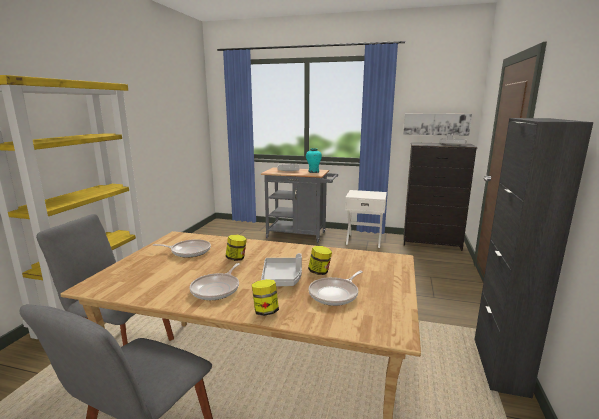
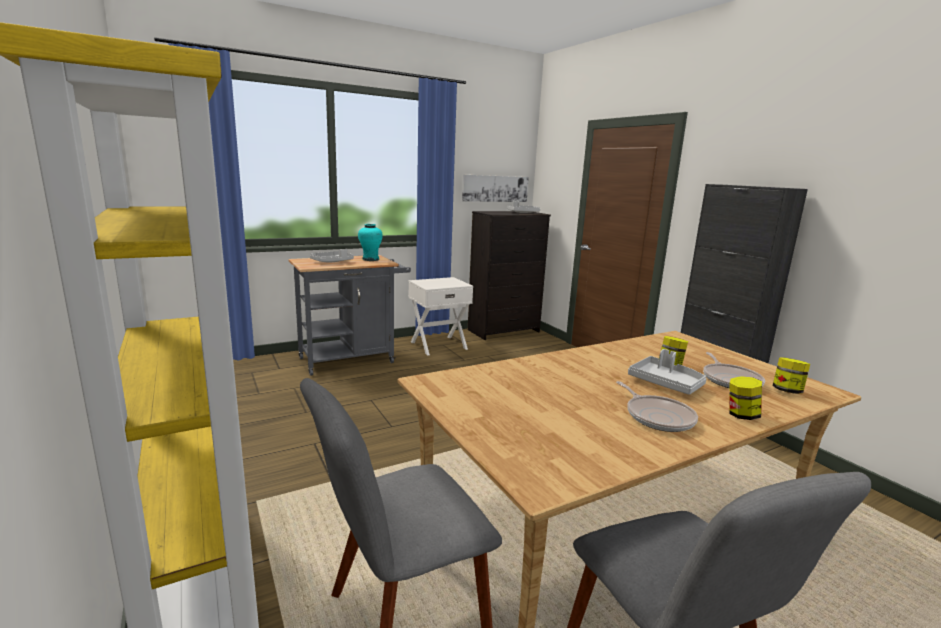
camera: 45 degrees left, 0 degrees up
(189, 251) = (506, 393): frying pan -> none
(236, 258) = (576, 381): jar -> jar (787, 391)

